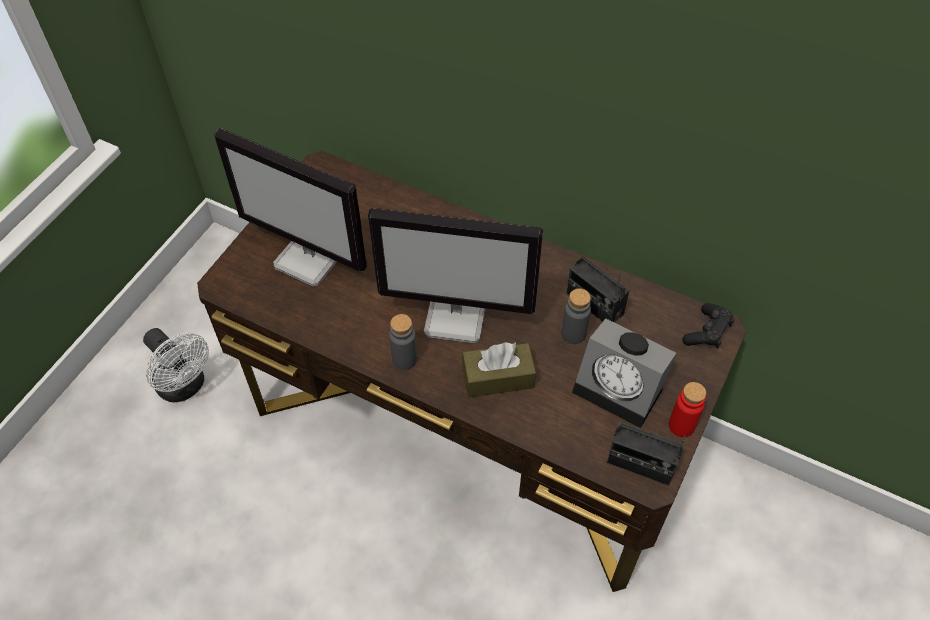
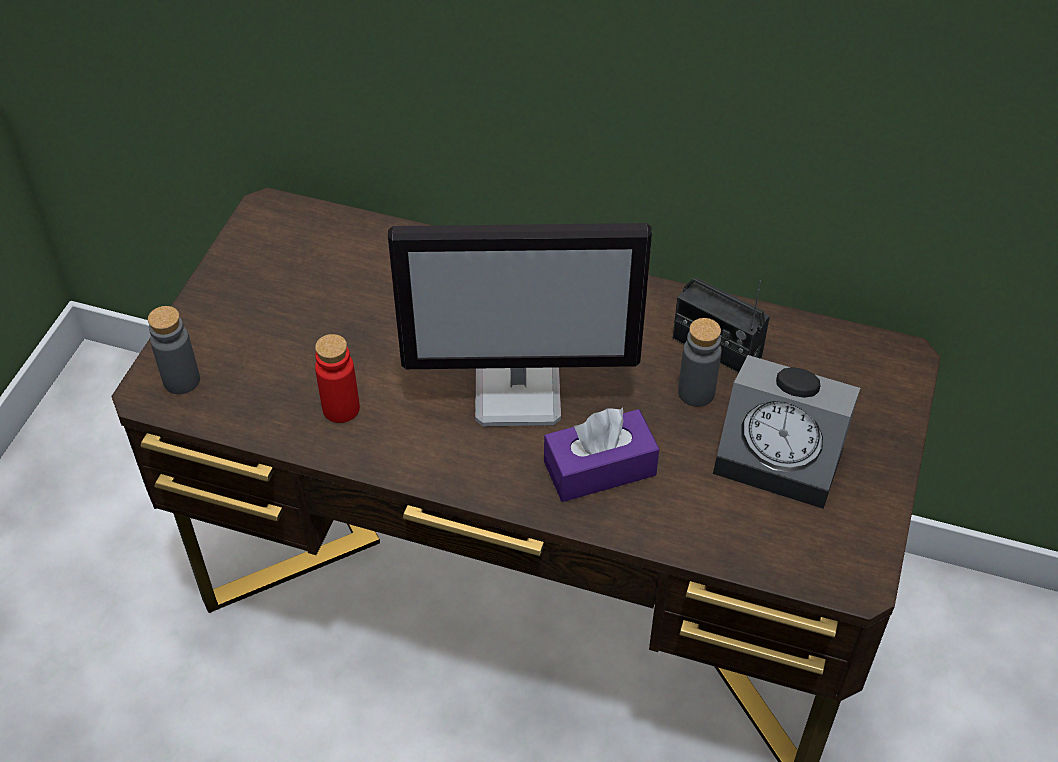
camera: 10 degrees left, 5 degrees down
(185, 386) = (82, 586): white fan -> none
(310, 259) = (281, 340): monitor -> none
(404, 359) = (454, 461): grey bottle -> grey bottle (181, 380)
(498, 377) = (599, 468): brown tissue box -> purple tissue box
(640, 464) = (836, 559): radio -> none
(681, 425) = (881, 496): red bottle -> red bottle (341, 408)
(707, 332) = (886, 365): black game controller -> none

